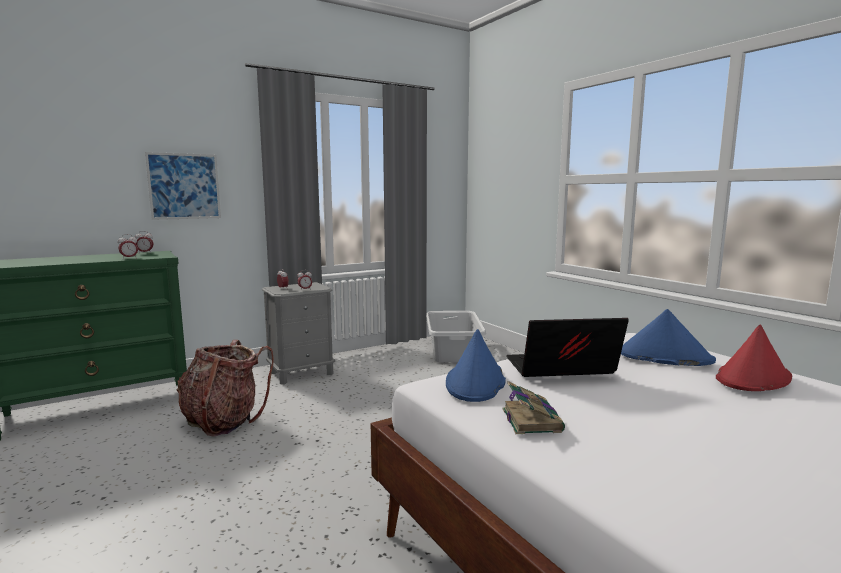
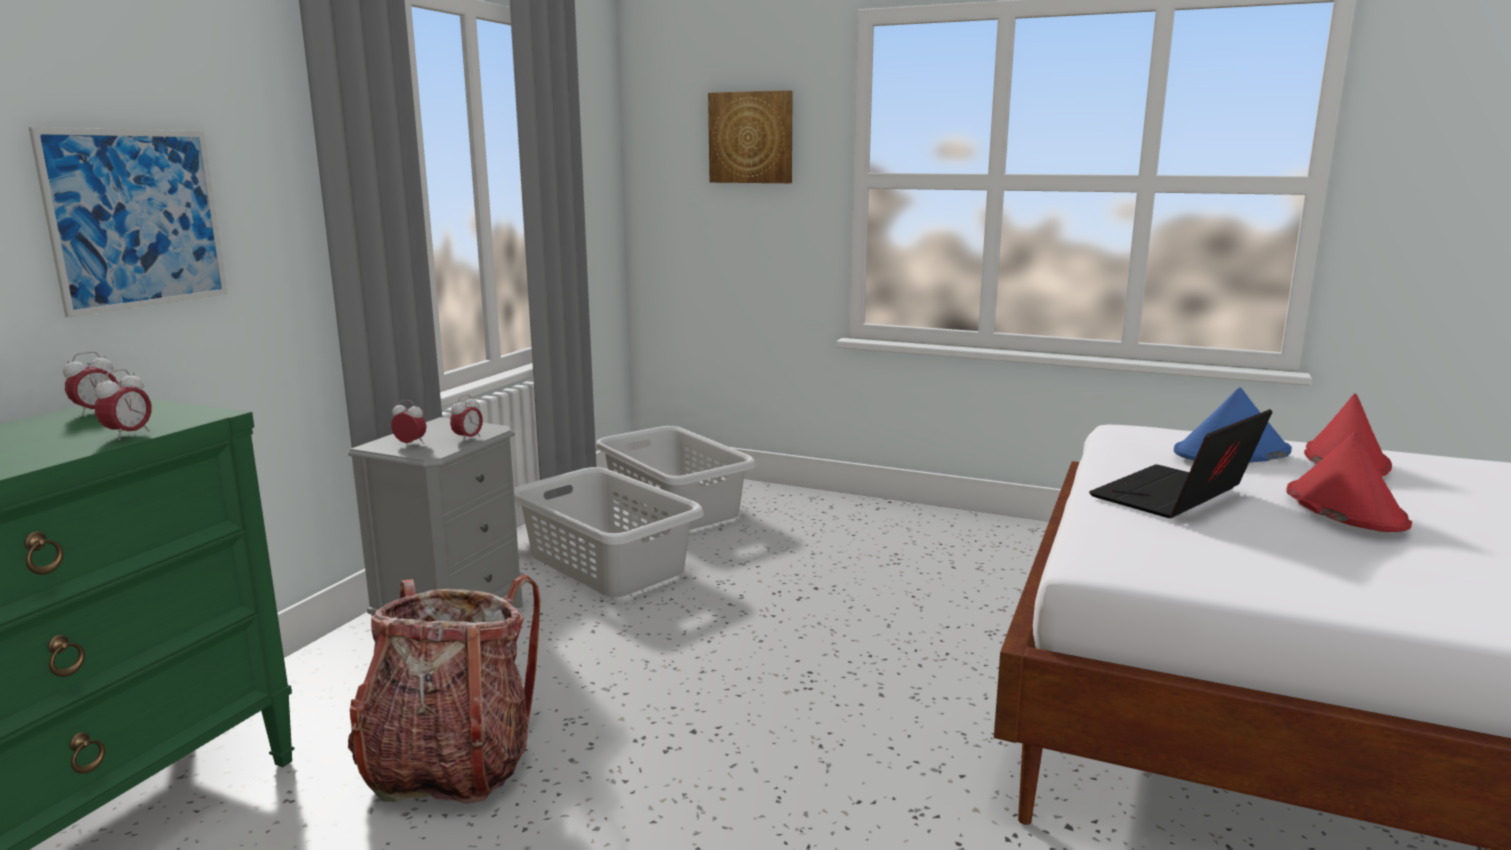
camera: 35 degrees left, 5 degrees up
(388, 367) = (607, 563): none -> grey laundry basket
(475, 382) = (1143, 542): blue hat -> none
(516, 158) = (751, 137): none -> picture
(531, 419) = (1303, 572): book -> none
(664, 399) = (1344, 508): none -> red hat

